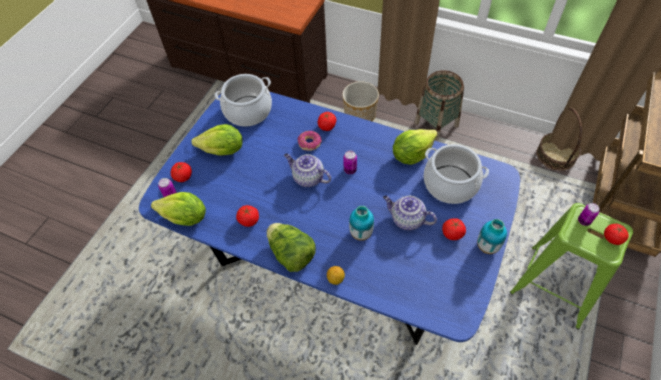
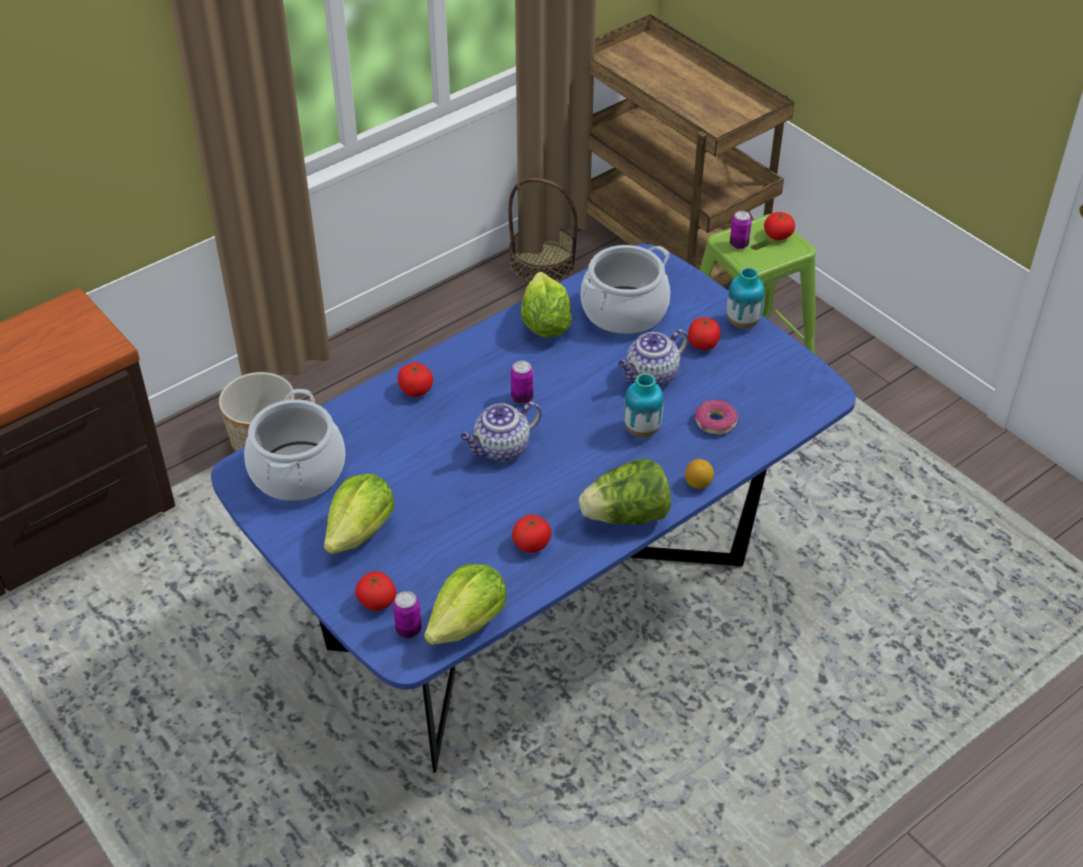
camera: 65 degrees left, 10 degrees down
(309, 143) = (433, 422): donut -> donut (715, 422)
(436, 124) = (372, 358): basket -> none

